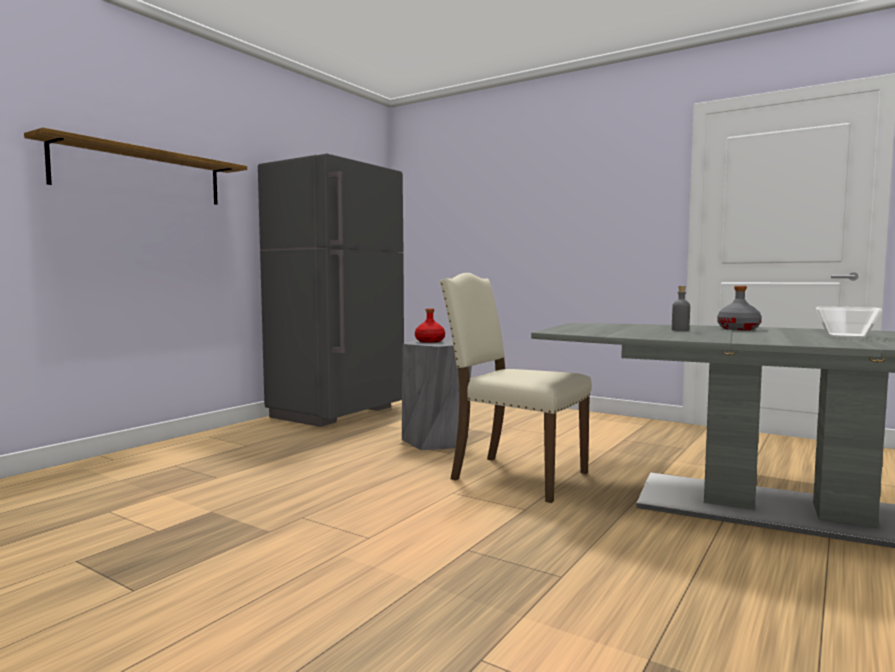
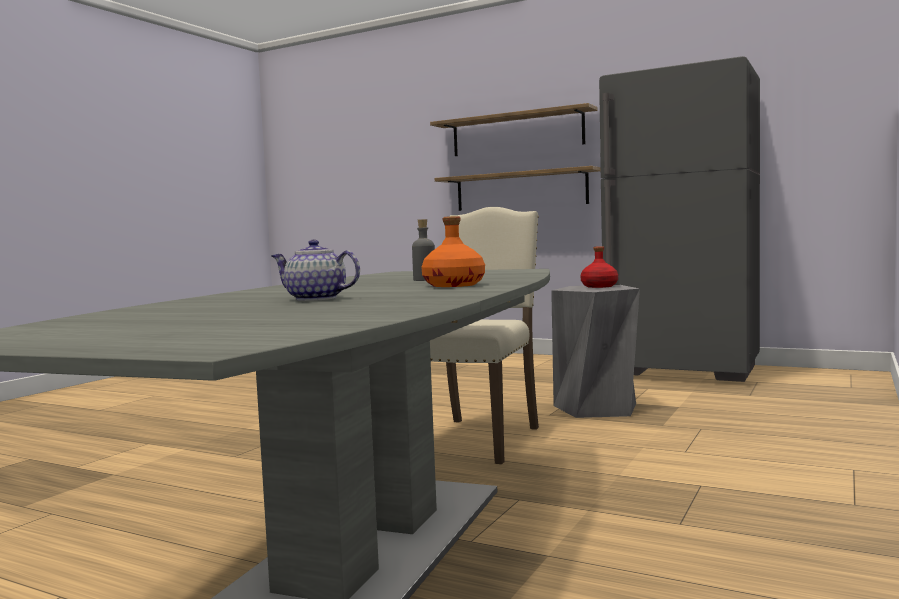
camera: 85 degrees right, 0 degrees up
(146, 245) = (520, 190): none -> shelf
(739, 329) = (454, 285): grey bottle -> orange bottle
(847, 336) = (316, 299): bowl -> teapot

